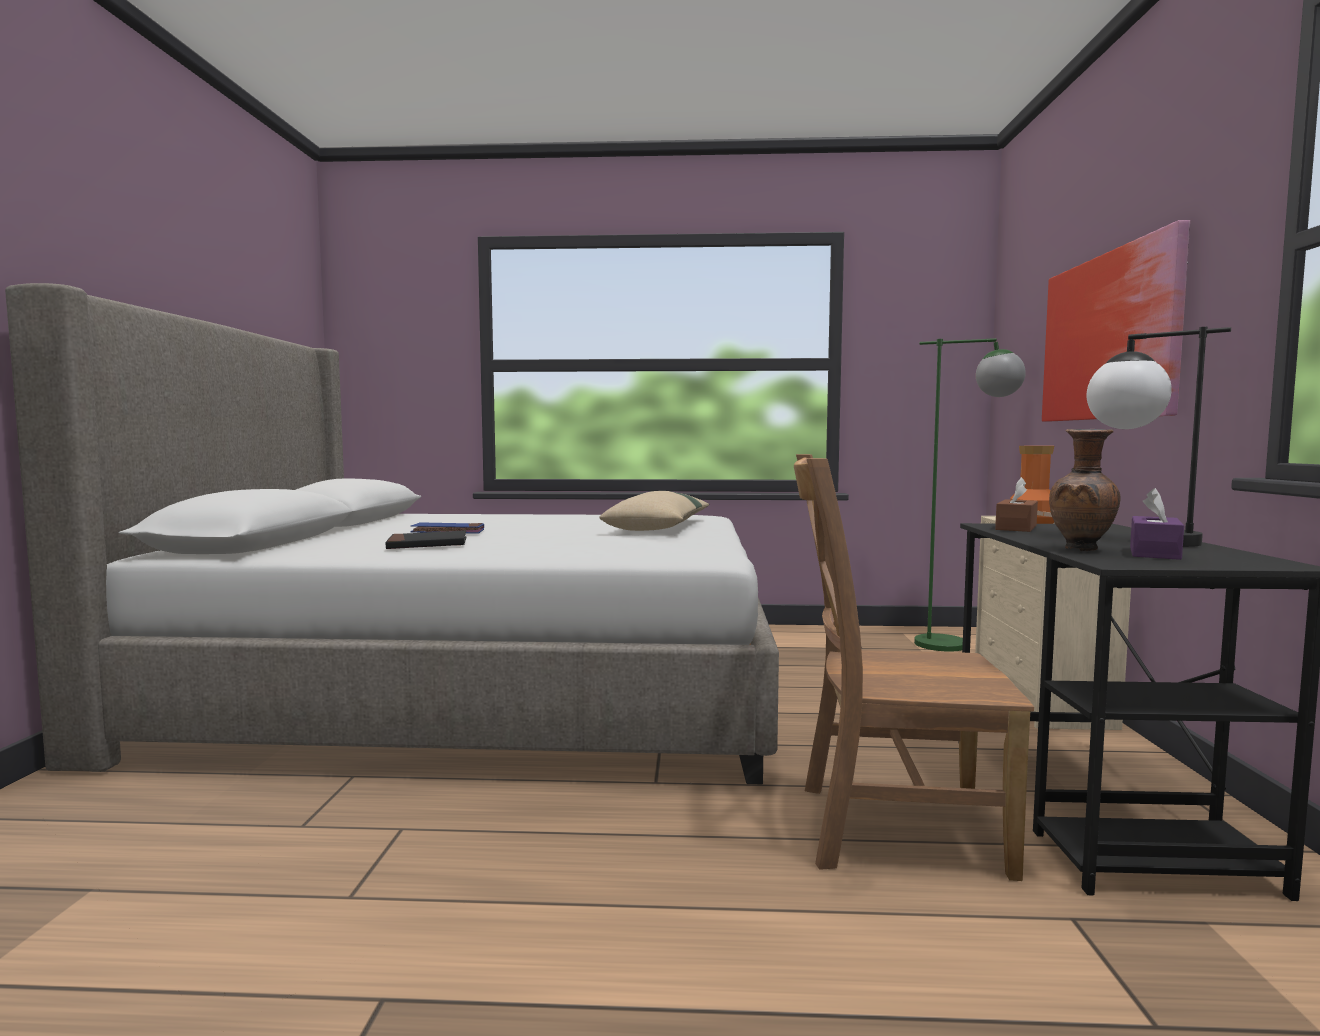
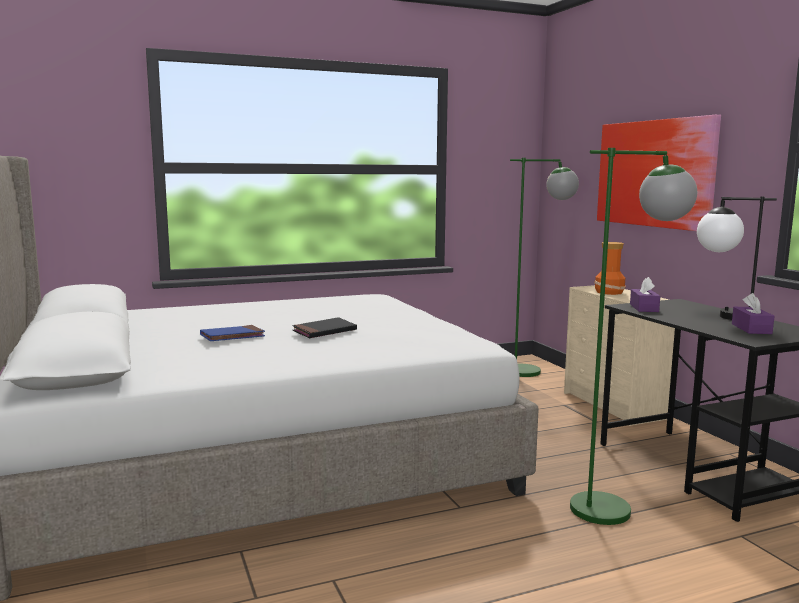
camera: 25 degrees left, 5 degrees up
(427, 545) = (253, 354): black book -> black book (324, 331)
(659, 527) = (376, 314): beige pillow -> none
(890, 828) = (618, 506): brown chair -> green floor lamp
(1016, 527) = (644, 308): brown tissue box -> purple tissue box
(1082, 550) = (717, 329): brown vase -> none

